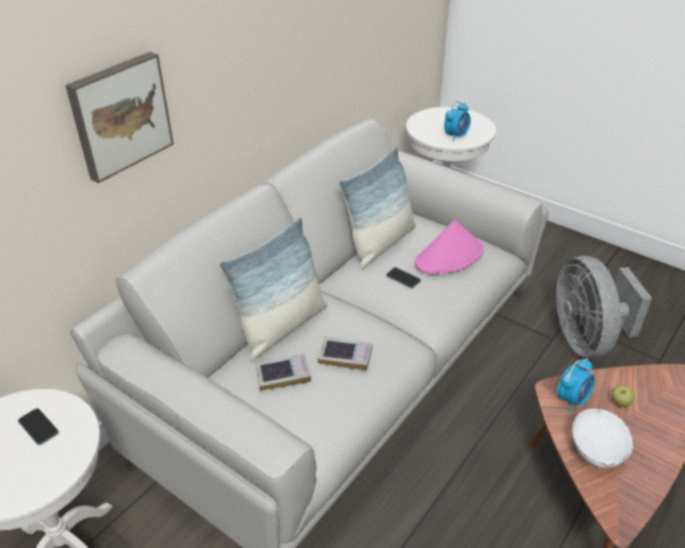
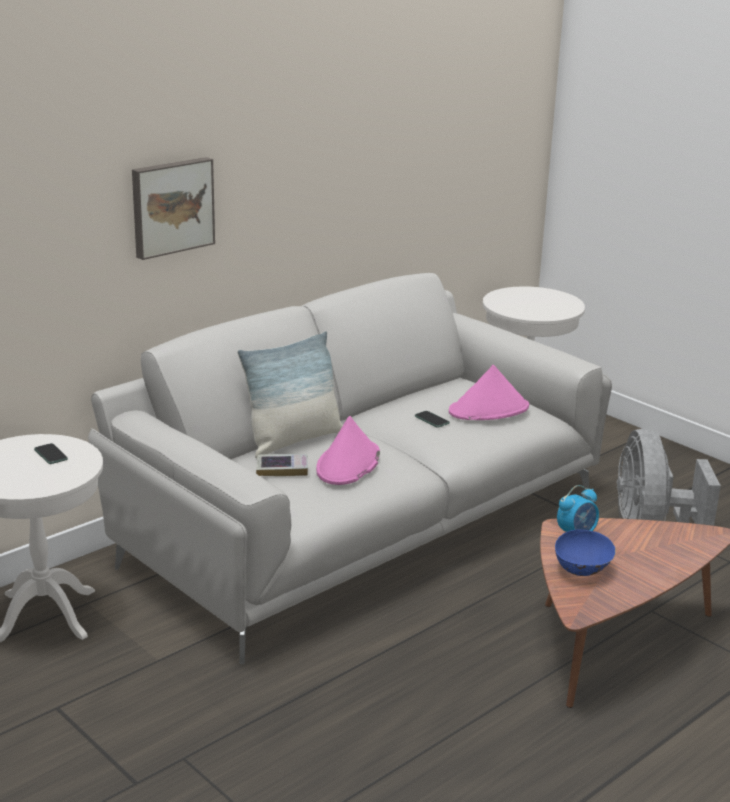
camera: 10 degrees right, 15 degrees down
(345, 356) = (348, 464): book -> pink hat
(380, 243) = (419, 394): pillow -> none
(456, 136) = (535, 310): alarm clock -> none
(597, 451) = (582, 569): white bowl -> blue bowl
(620, 403) = (626, 543): apple -> none

